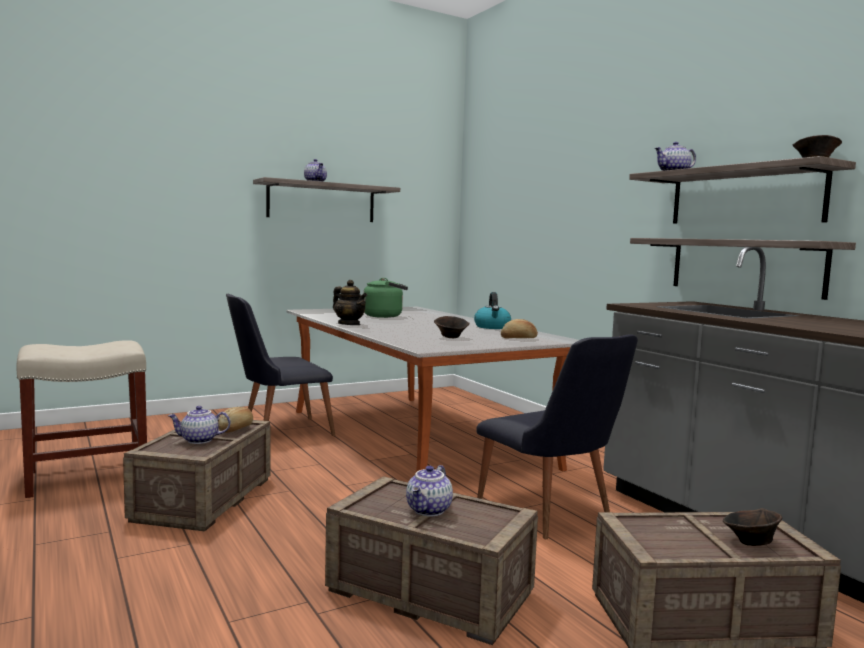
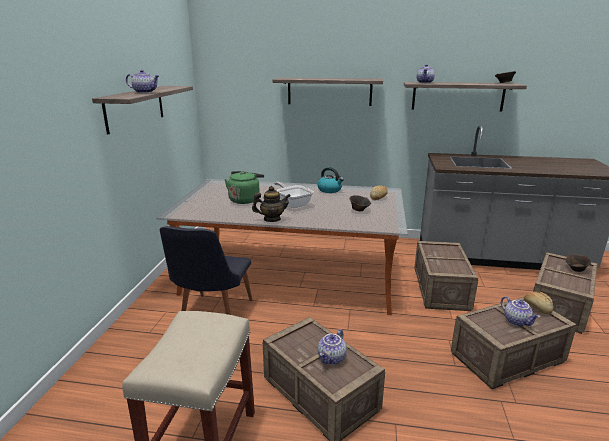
camera: 50 degrees left, 15 degrees up
(236, 428) = (317, 335): bread -> bread (537, 307)
(410, 324) = (293, 204): none -> frying pan
(551, 516) = (441, 289): black chair -> crate
(745, 266) = (456, 132): shelf -> shelf (329, 91)

